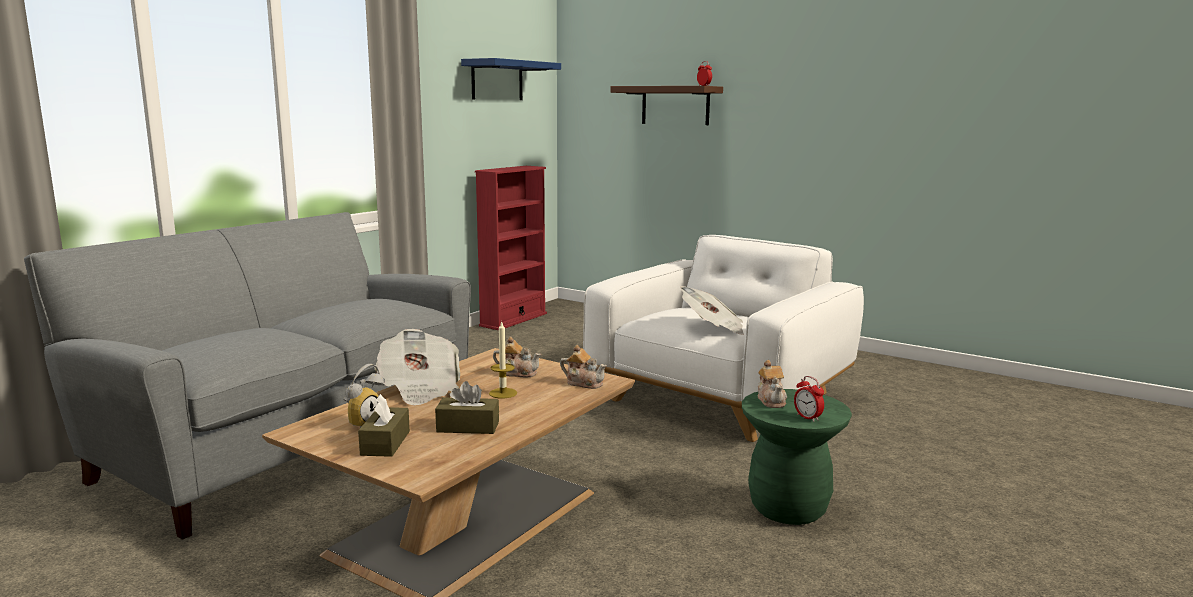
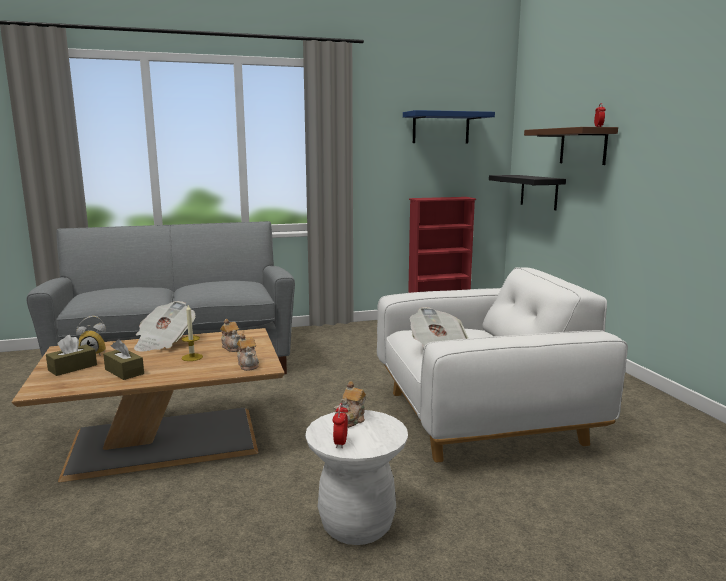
camera: 40 degrees right, 0 degrees up
(610, 156) = (539, 192): none -> black shelf
(788, 508) = (357, 525): green stool -> white stool

